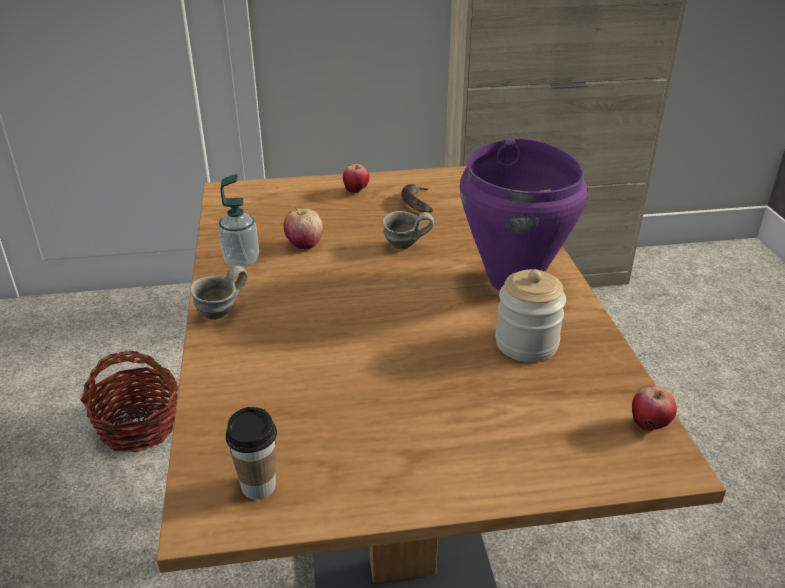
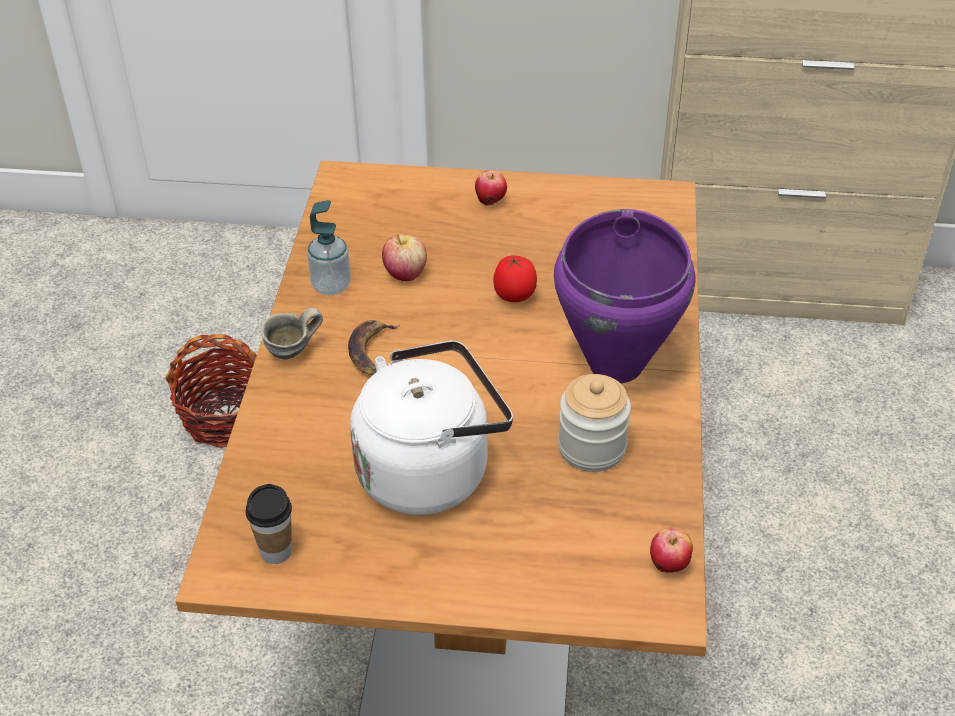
camera: 15 degrees right, 10 degrees up
(388, 385) = (430, 470): none -> white kettle
(405, 247) = (515, 296): grey mug -> tomato
(418, 202) = (557, 231): banana -> banana (371, 351)

